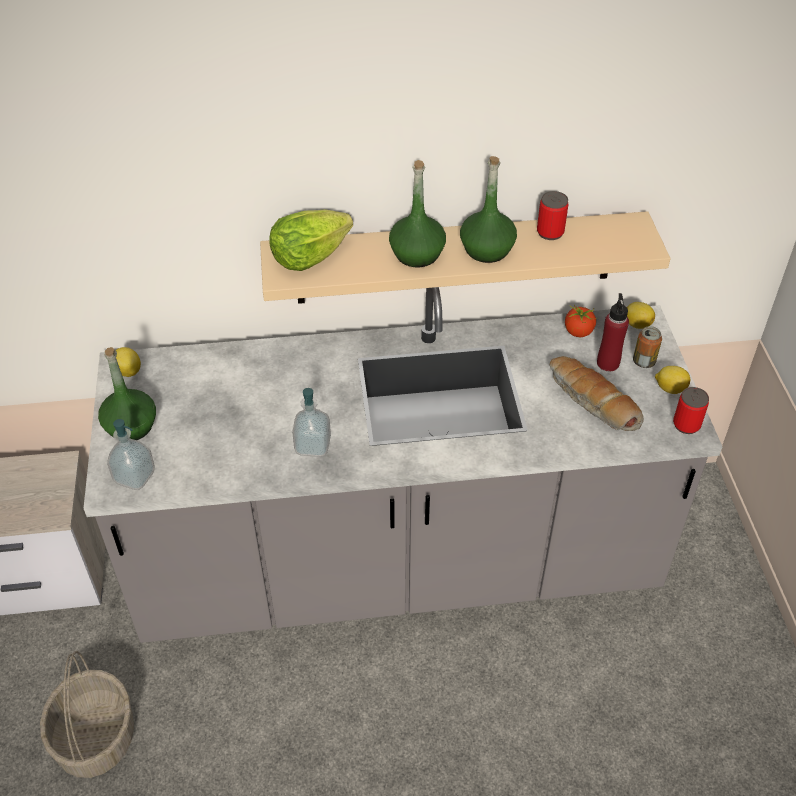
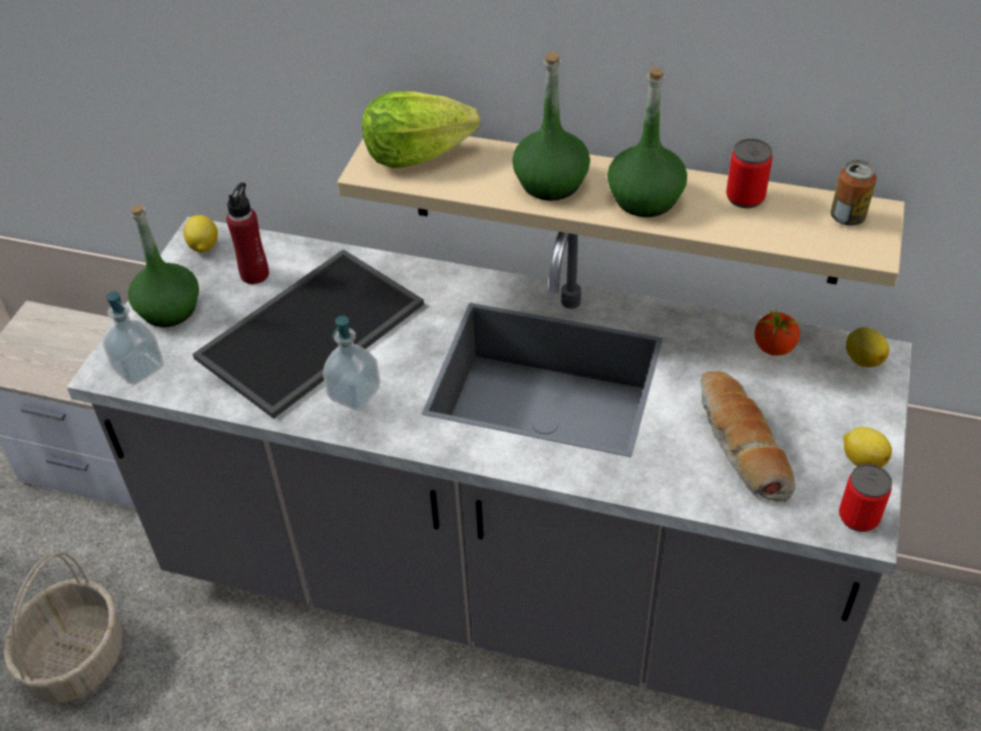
camera: 25 degrees right, 0 degrees up
(255, 413) = (311, 334): none -> tray
(608, 363) = (792, 400): red bottle -> red bottle (255, 274)
(644, 362) = (844, 413): can -> can (847, 217)

